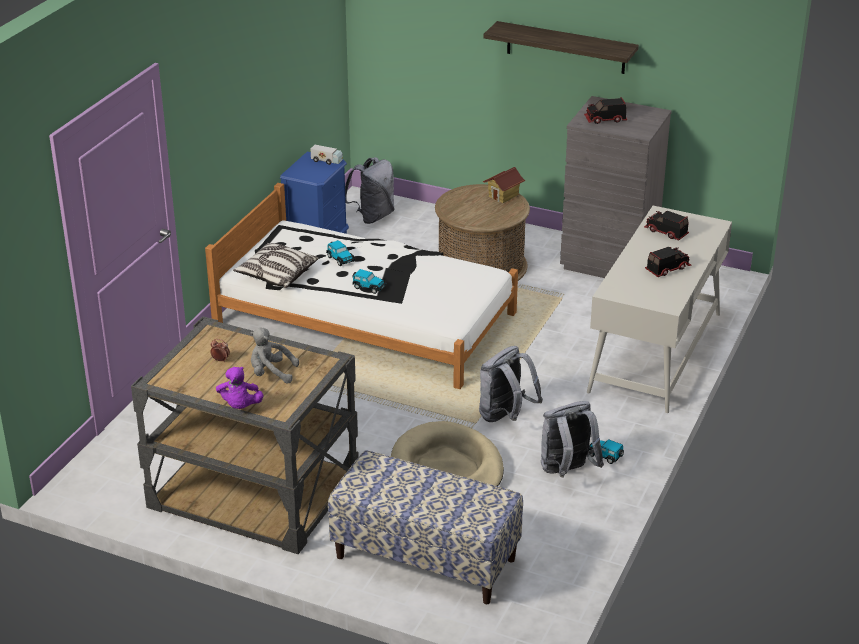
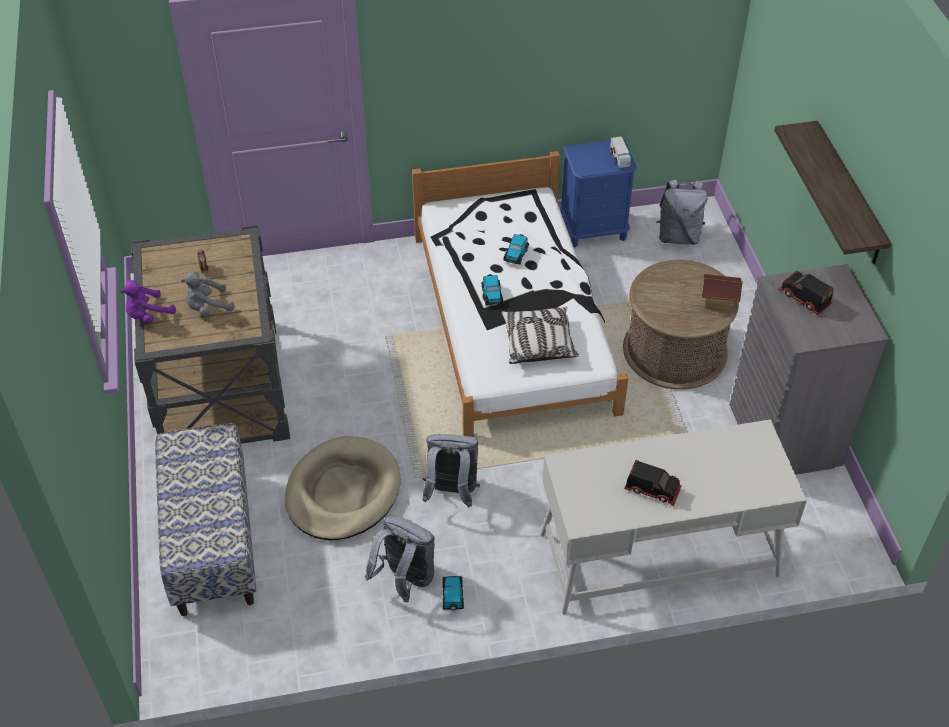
camera: 55 degrees right, 15 degrees up
(271, 373) = (207, 307): grey plush toy -> grey plush toy turned 90 degrees counterclockwise
(277, 275) = (455, 231): pillow -> pillow (538, 343)
(665, 232) = (724, 455): toy truck -> none

